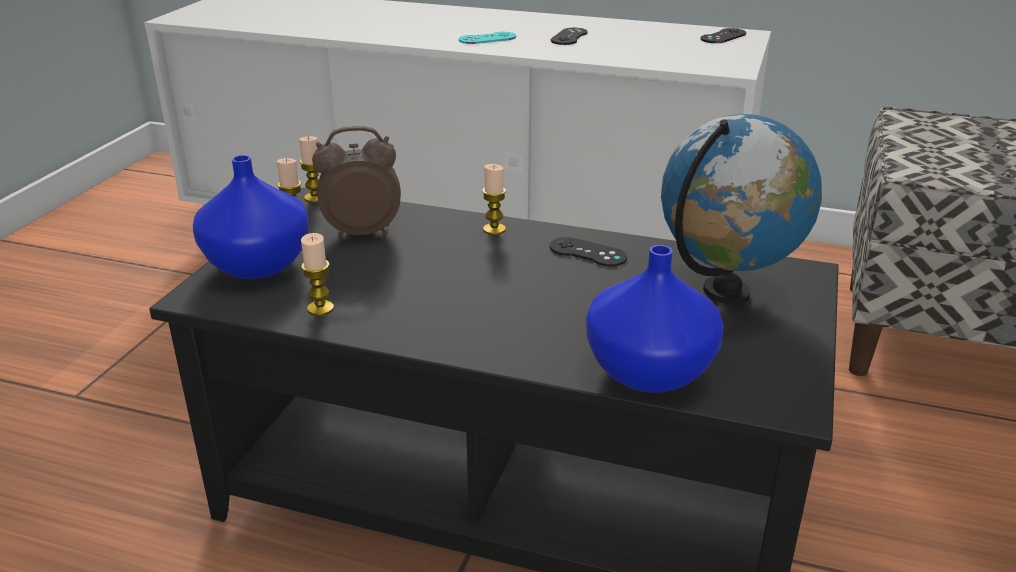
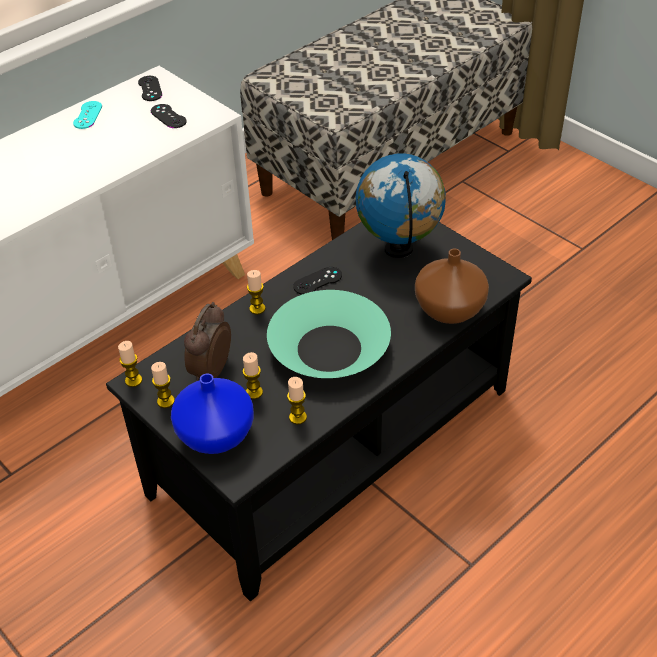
camera: 60 degrees left, 15 degrees up
(345, 268) = (254, 392): none -> candle
(468, 295) = (329, 348): none -> turquoise bowl
(487, 38) = (33, 191): turquoise game controller -> turquoise game controller (88, 115)
(569, 37) = (74, 152): black game controller -> black game controller (168, 116)
(646, 372) = (449, 310): blue vase -> brown vase

